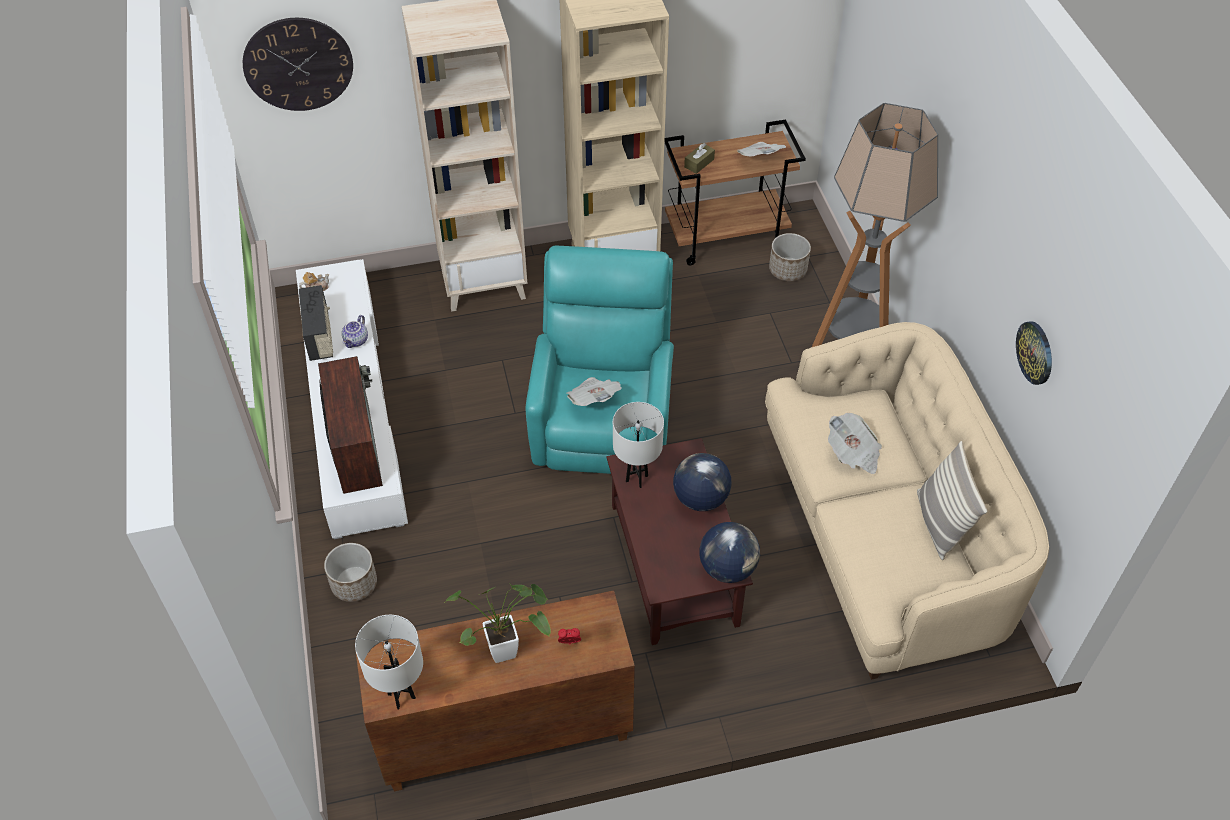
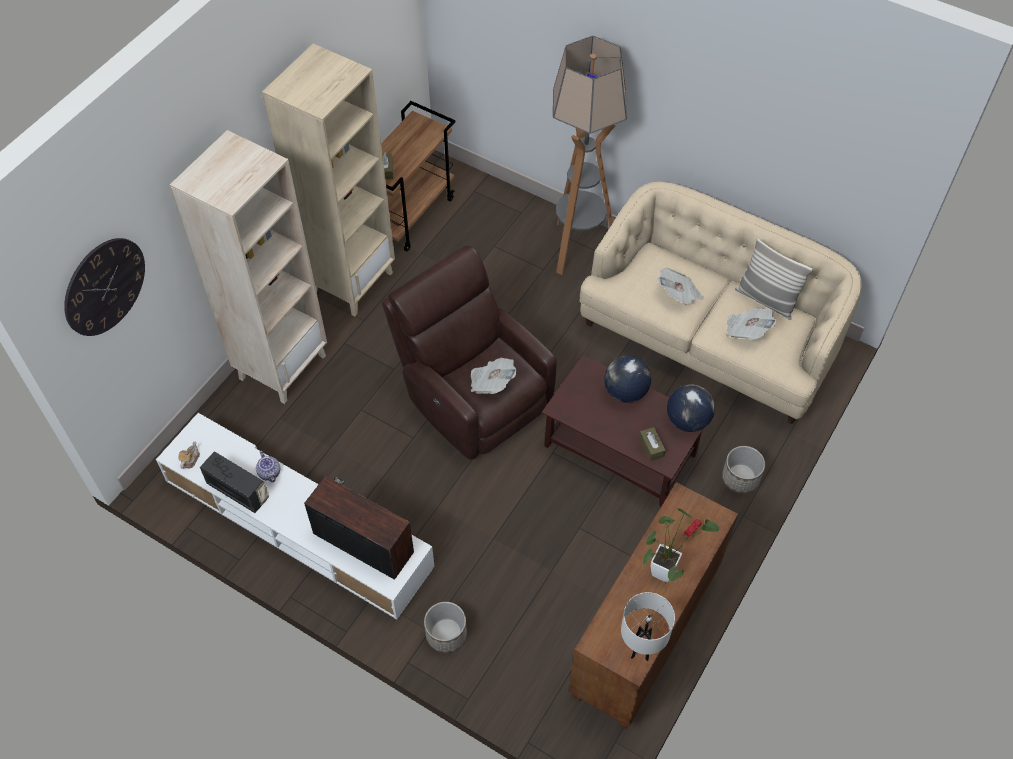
camera: 45 degrees left, 5 degrees up
(603, 419) = (474, 396): turquoise armchair -> brown armchair
(637, 478) = (576, 410): white table lamp -> none
(665, 562) = (651, 447): none -> brown tissue box
(760, 159) = (421, 140): newspaper -> newspaper (747, 330)
(787, 270) = (472, 209): planter -> planter (740, 478)
(1035, 352) = (779, 151): wall clock -> none

